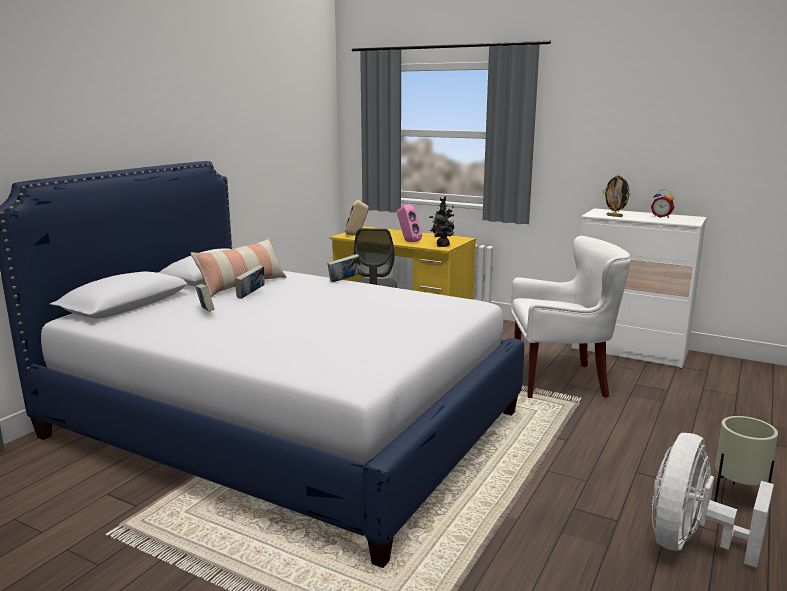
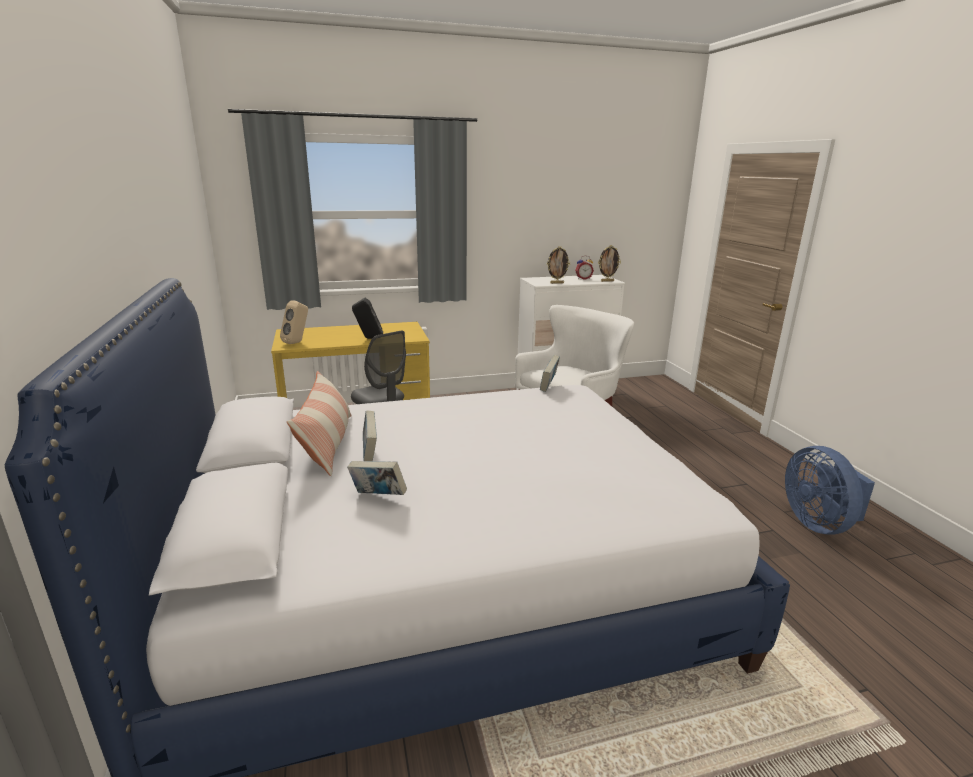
camera: 45 degrees left, 5 degrees up
(344, 281) = (420, 400): book -> book (548, 386)
(408, 241) = (368, 338): pink speaker -> black speaker
(441, 245) = (410, 336): potted plant -> none
(682, 221) = (607, 281): none -> picture frame
(691, 543) = (818, 523): white fan -> blue fan
(736, 499) = (782, 480): beige planter -> none

